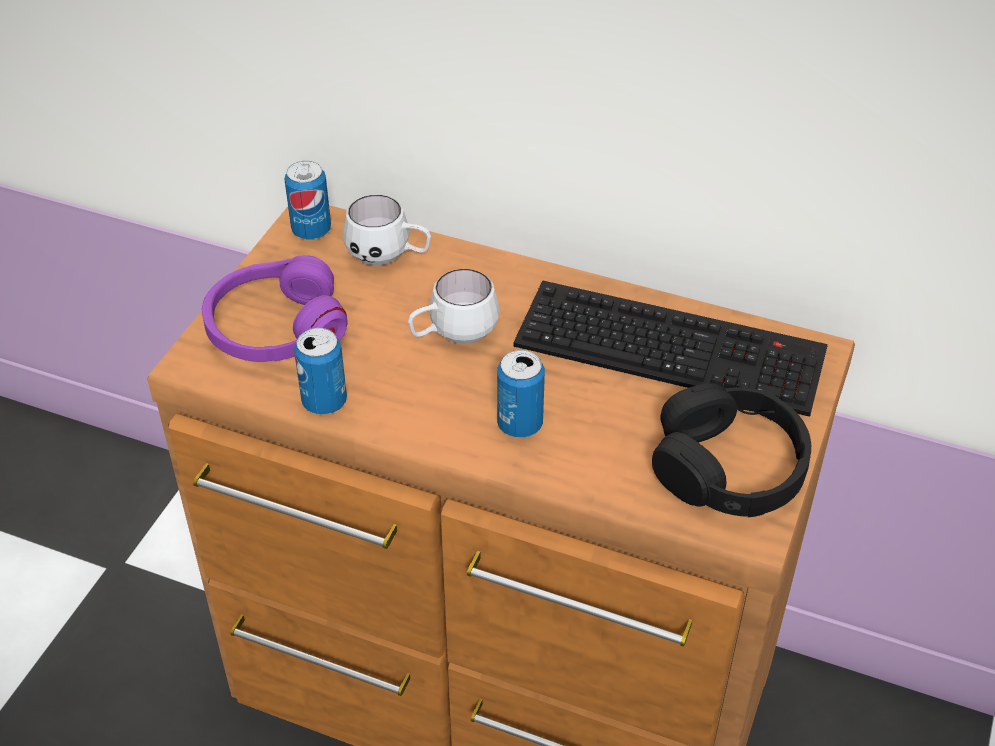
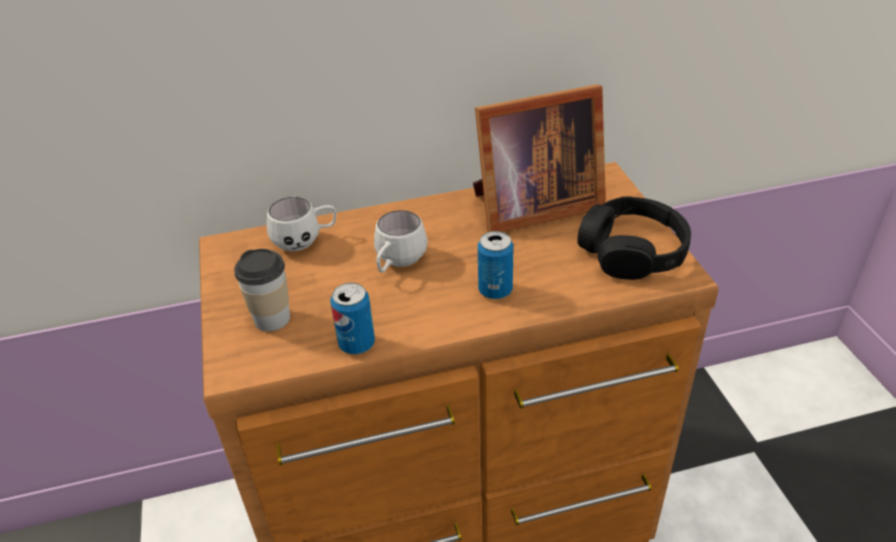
camera: 35 degrees left, 5 degrees down
(275, 328) = (272, 319): purple headphones -> cup
(311, 230) = (234, 250): can -> none
(674, 346) = (531, 207): keyboard -> picture frame

